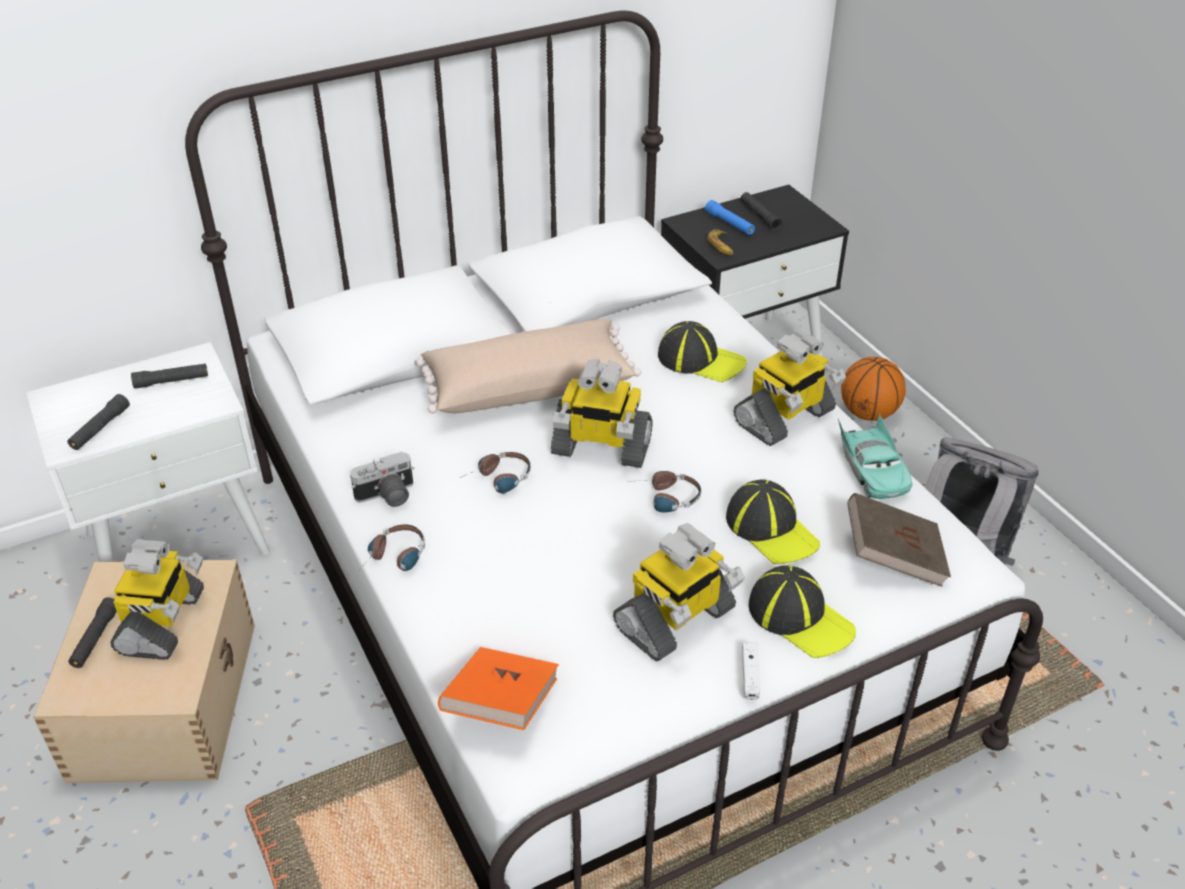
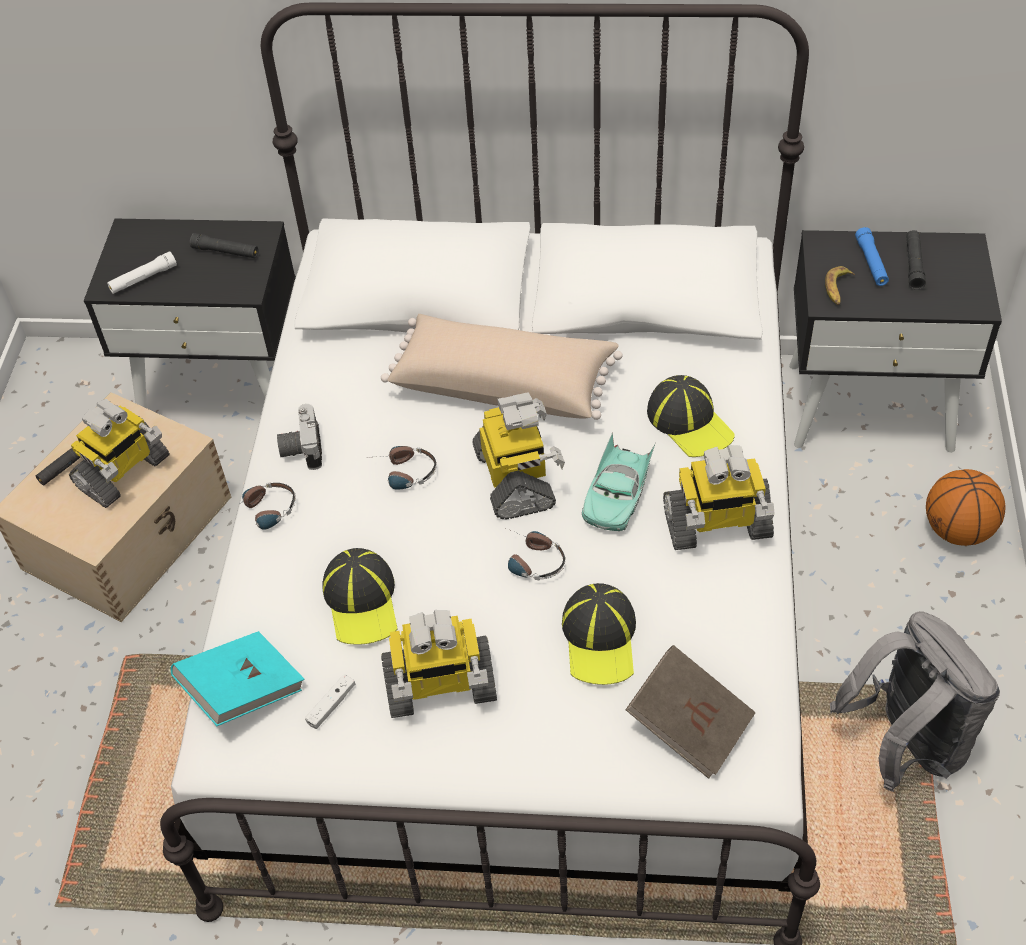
camera: 35 degrees right, 10 degrees up
(100, 428) = (143, 278): black flashlight -> white flashlight
(178, 541) = (224, 388): white nightstand -> black nightstand
(387, 497) = (301, 448): camera -> camera turned 75 degrees clockwise
(501, 705) = (243, 691): orange book -> turquoise book
(600, 447) = (516, 479): toy robot -> toy robot turned 150 degrees counterclockwise
(750, 675) = (456, 772): white game controller -> white game controller (331, 705)
(800, 618) = (549, 741): cap -> cap (362, 601)
(872, 470) = (753, 622): turquoise toy car -> turquoise toy car (617, 495)

